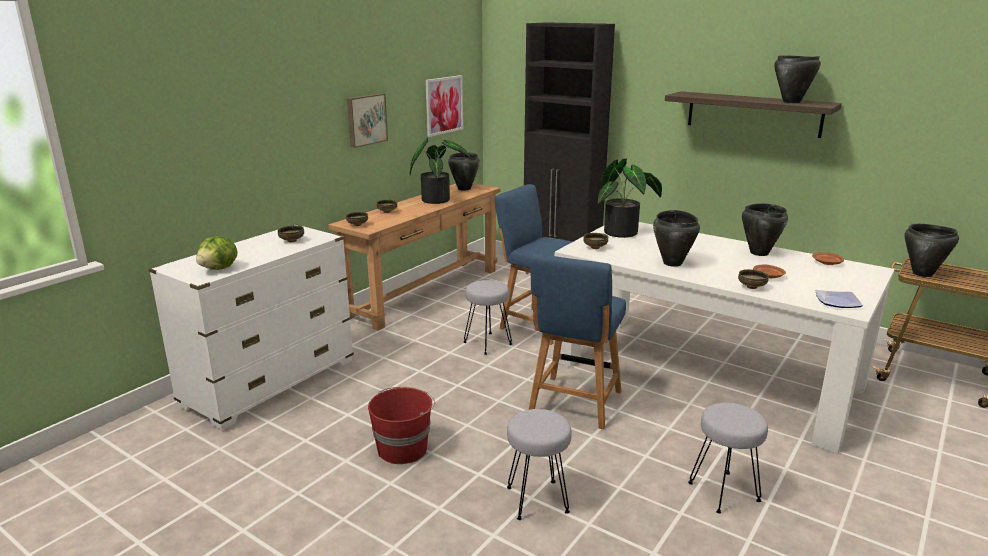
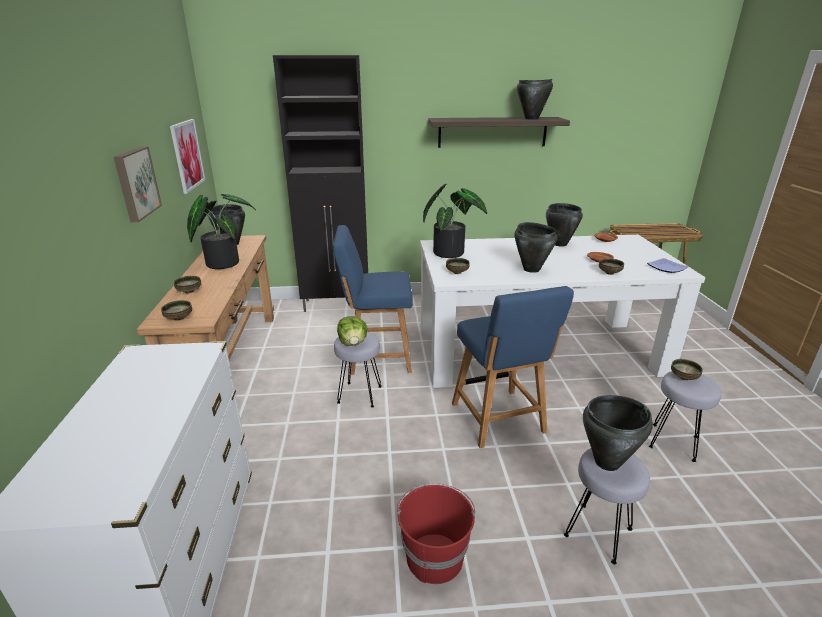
camera: 40 degrees left, 5 degrees up
(219, 269) = (122, 467): lettuce -> lettuce (353, 343)
(292, 241) = (165, 373): bowl -> bowl (684, 377)
(922, 274) = (635, 234): black cooking pot -> black cooking pot (607, 462)

